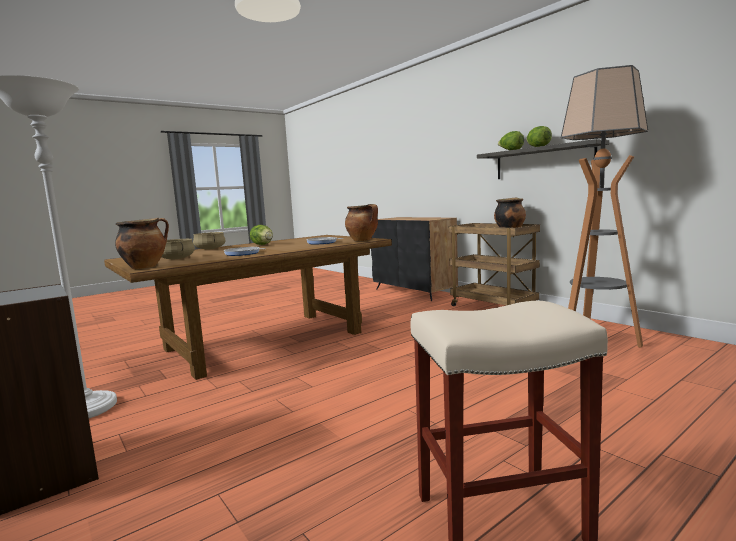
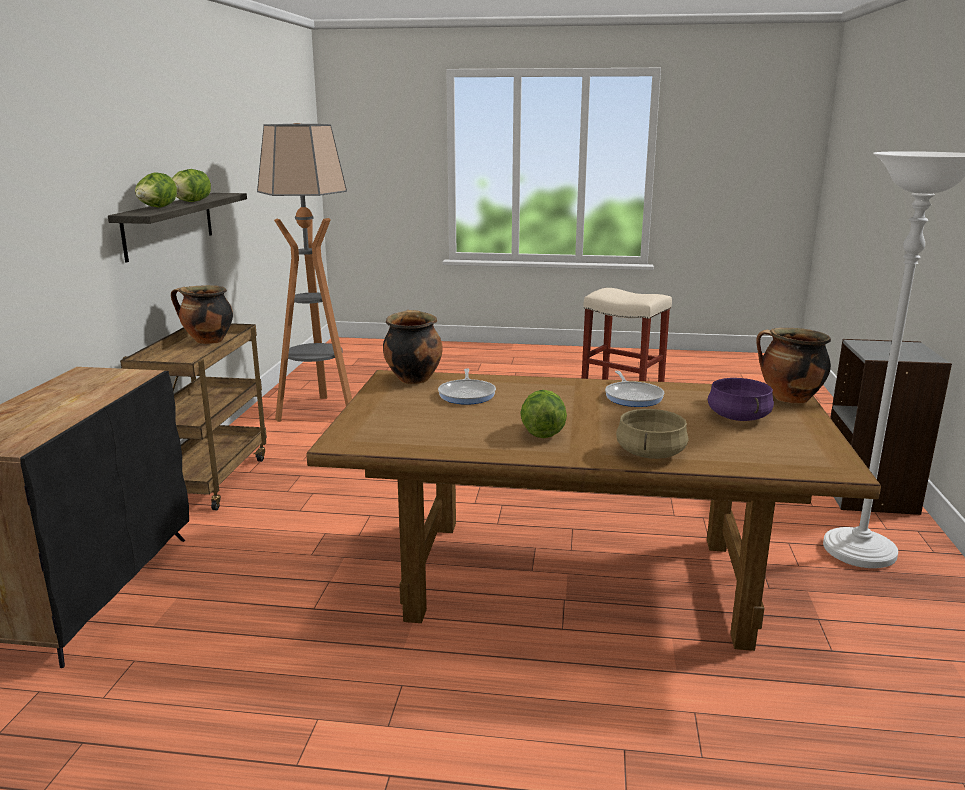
camera: 135 degrees left, 10 degrees up
(176, 259) = (739, 417): beige cooking pot -> purple cooking pot

